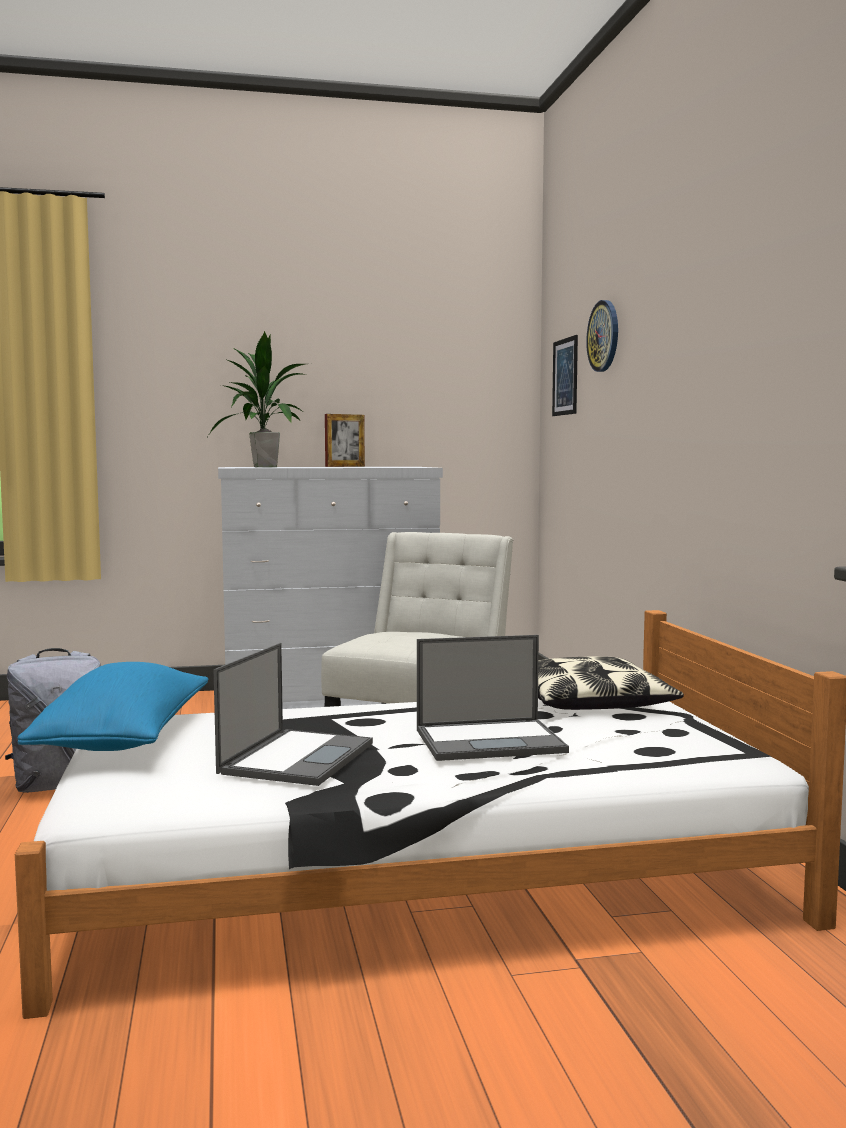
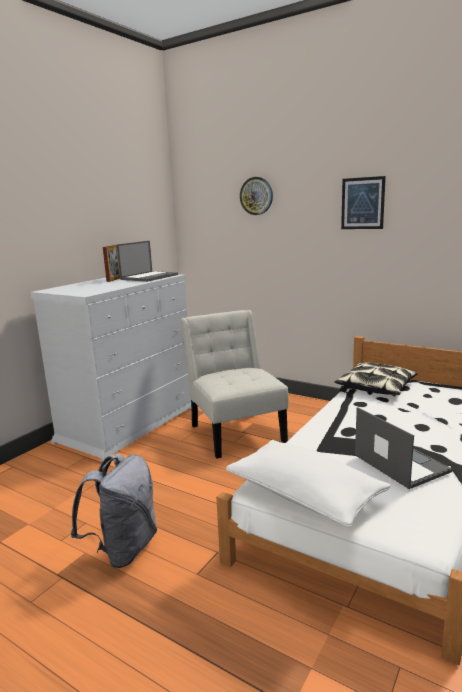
camera: 45 degrees left, 10 degrees up
(125, 740) = (304, 496): blue pillow -> white pillow
(265, 467) = (84, 288): potted plant -> none
(491, 741) = (421, 420): laptop -> laptop (149, 277)
(565, 377) = (210, 214): picture -> picture (362, 203)

